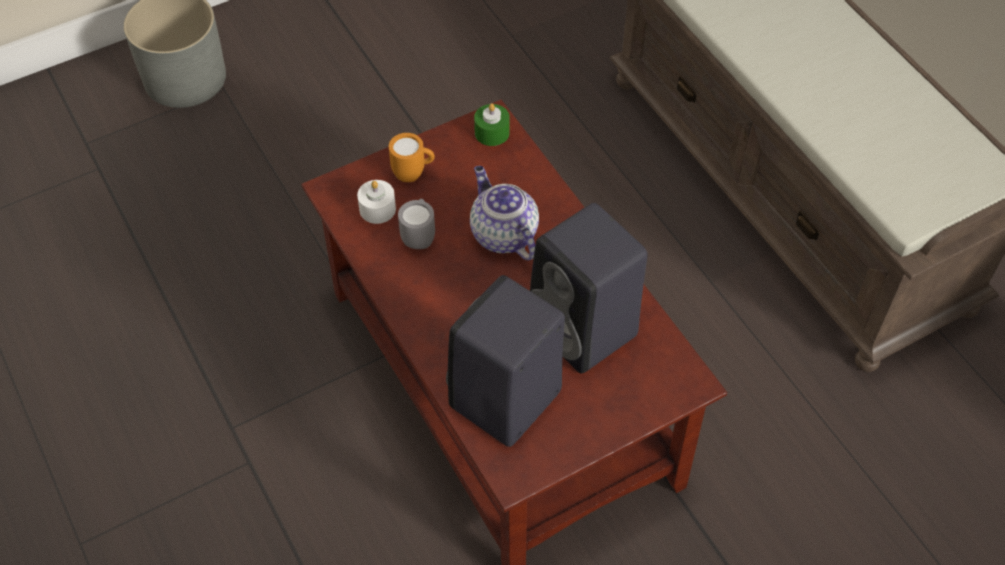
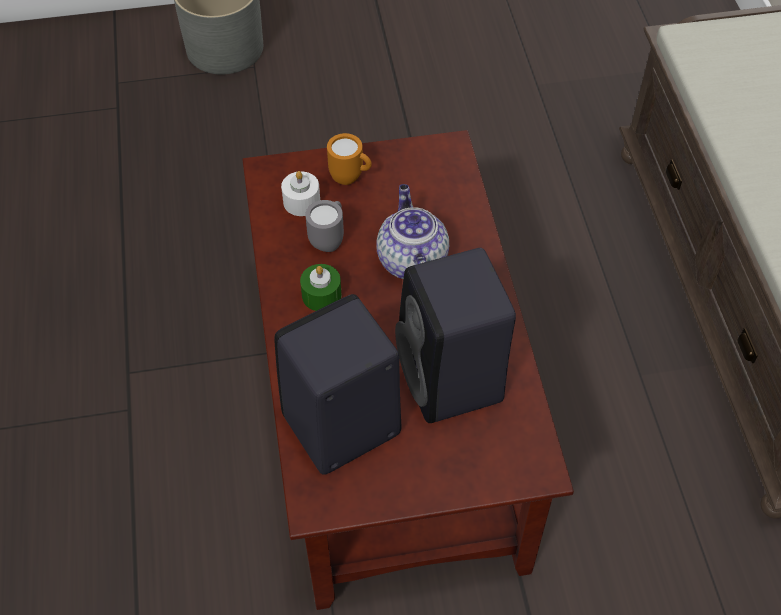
camera: 20 degrees right, 0 degrees up
(492, 132) = (444, 159): green candle -> green candle (321, 295)

